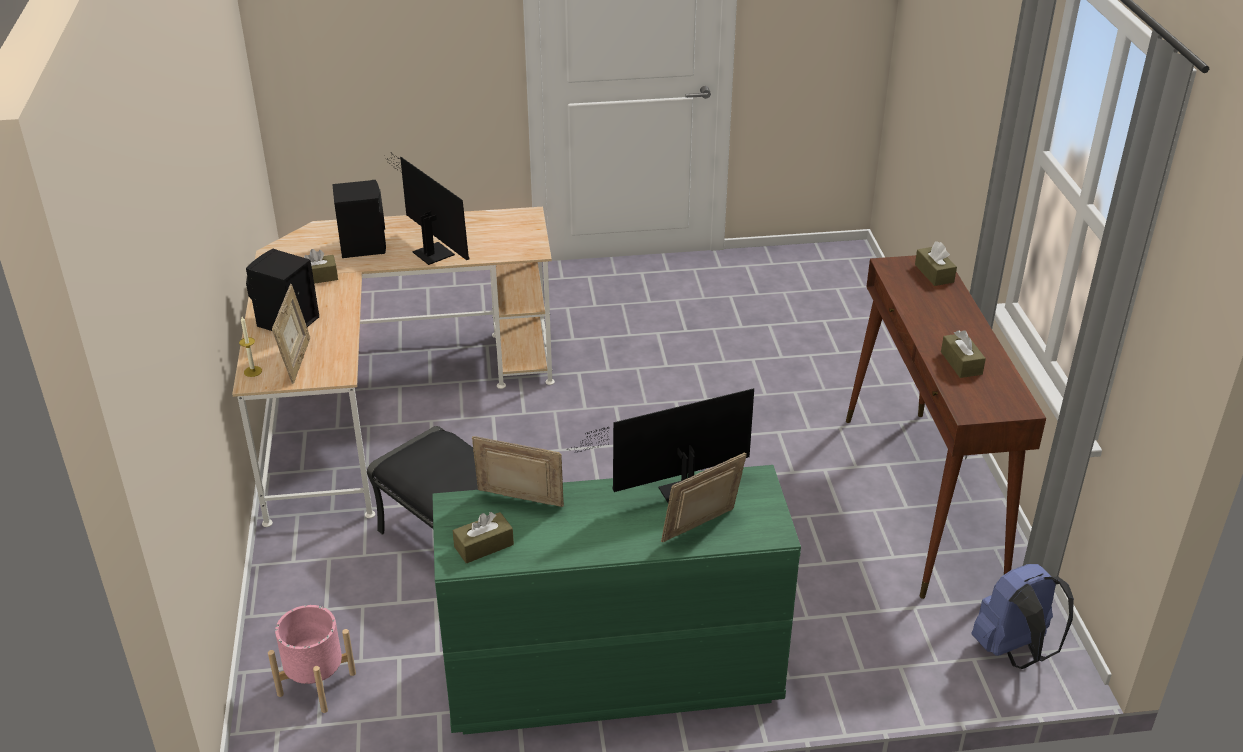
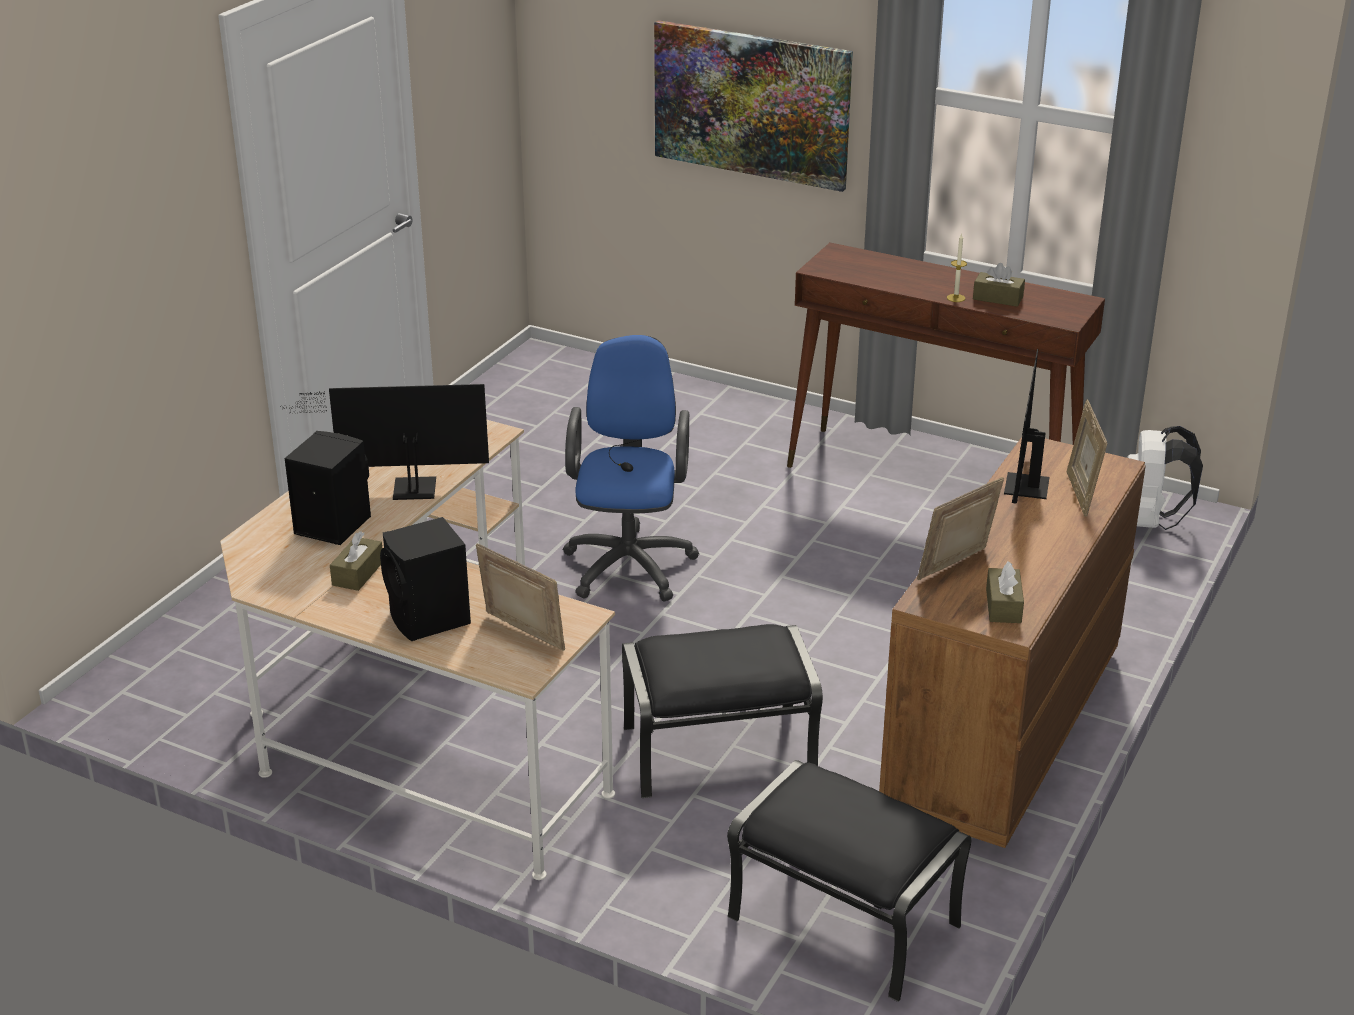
camera: 55 degrees left, 5 degrees down
(253, 371) = (504, 669): candle -> candle (956, 298)
(317, 683) = (846, 921): pink planter -> black ottoman
(610, 676) = (1002, 730): green dresser -> brown dresser
(637, 406) = (630, 562): none -> blue office chair
(934, 273) = (855, 257): brown tissue box -> none
(969, 108) = (751, 104): none -> picture
(1014, 651) = (1148, 522): blue backpack -> white backpack

